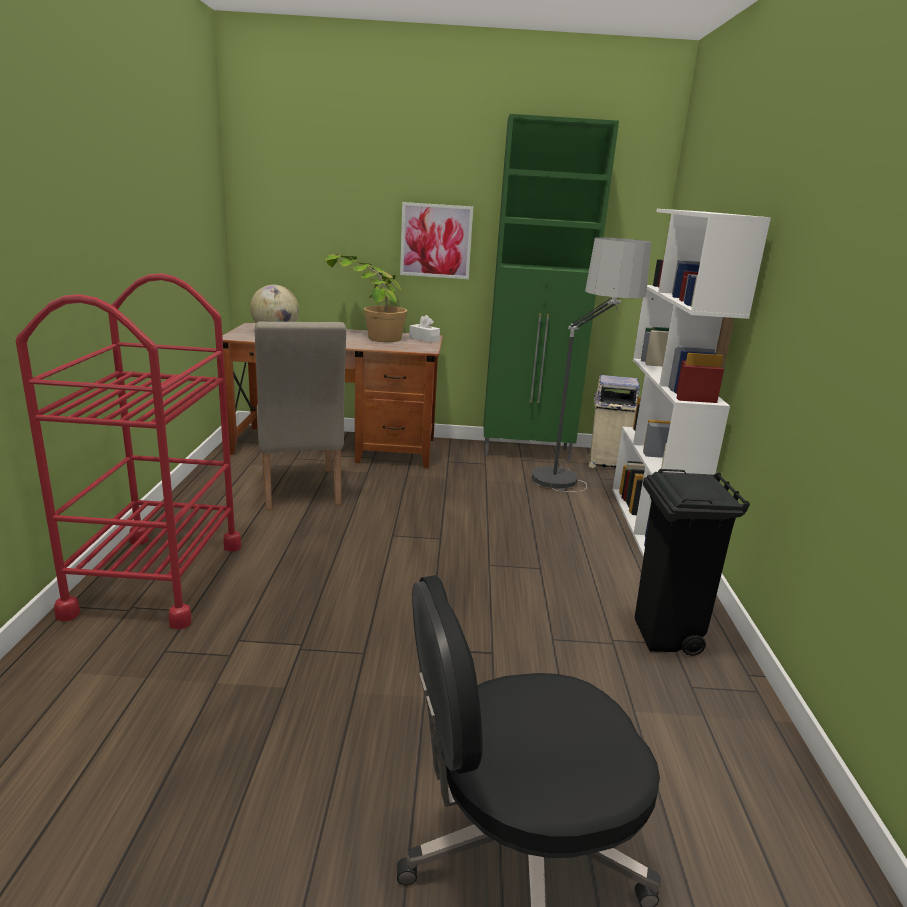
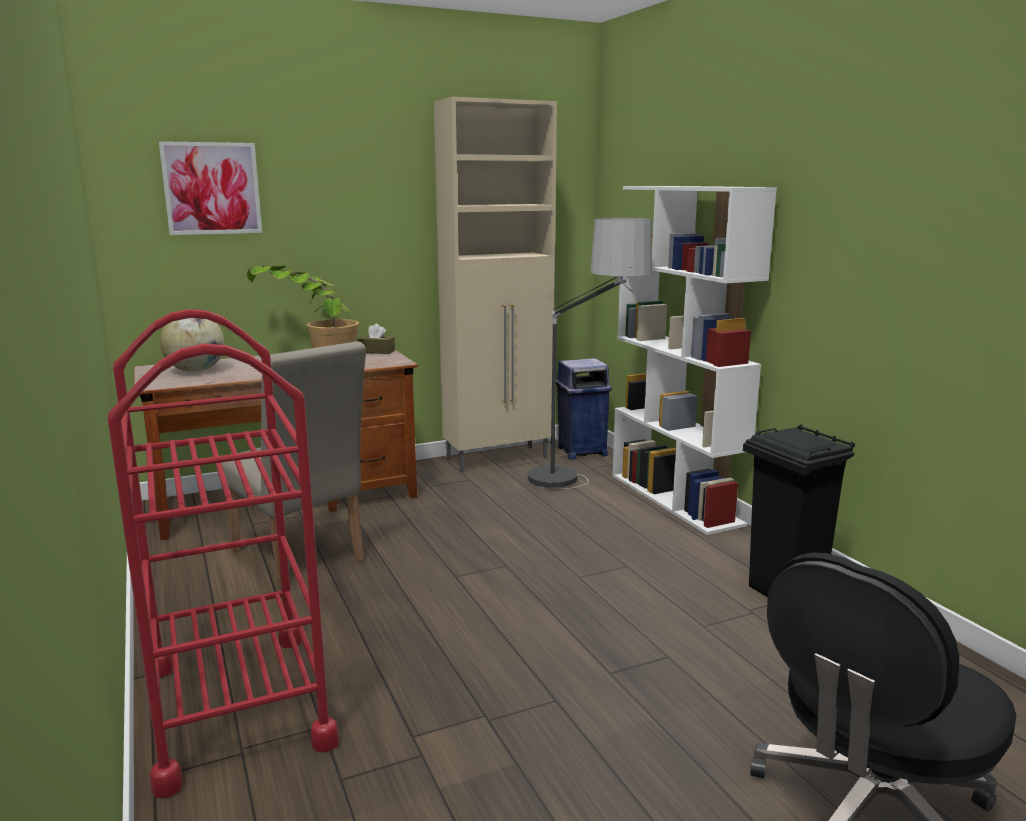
camera: 25 degrees left, 5 degrees down
(424, 339) = (376, 351): white tissue box -> brown tissue box
(436, 241) = (367, 239): picture -> picture (212, 188)
(527, 452) = (499, 458): green cabinet -> beige cabinet
(607, 463) = (581, 451): beige trash can -> blue trash can

